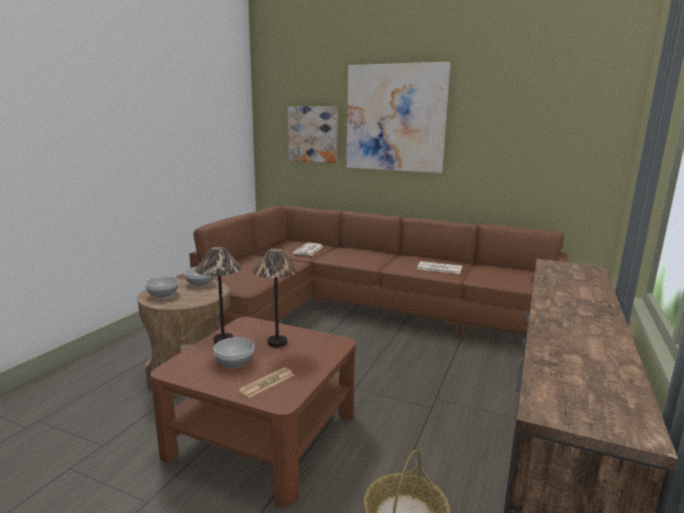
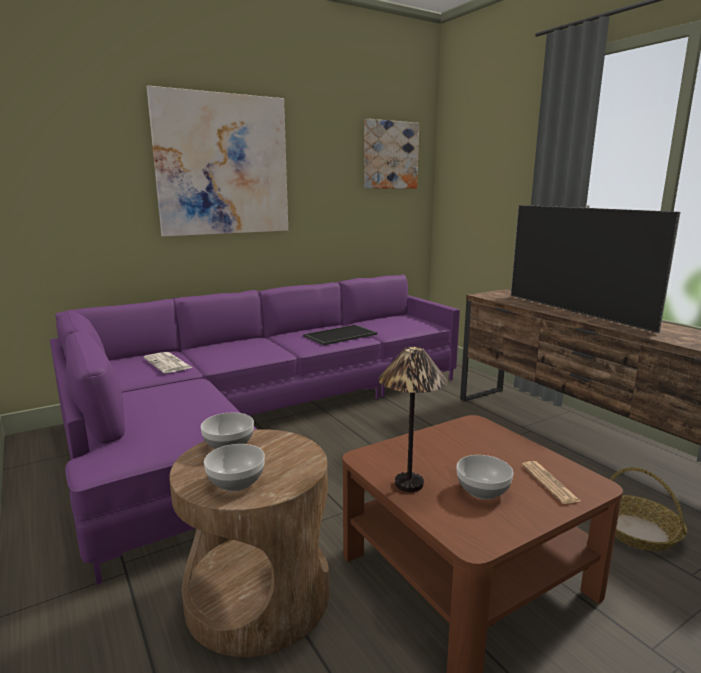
camera: 55 degrees left, 0 degrees up
(277, 342) = (447, 453): table lamp -> none
(313, 134) = (93, 189): picture -> picture (390, 155)
(356, 310) = (258, 420): brown sofa -> purple sofa
(438, 268) = (340, 335): newspaper -> tray
(569, 300) = (575, 312): none -> television

